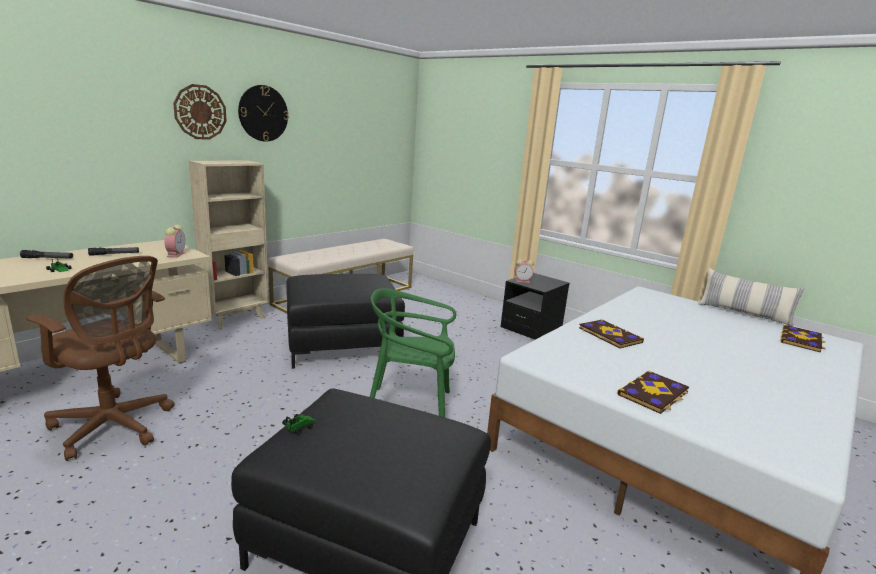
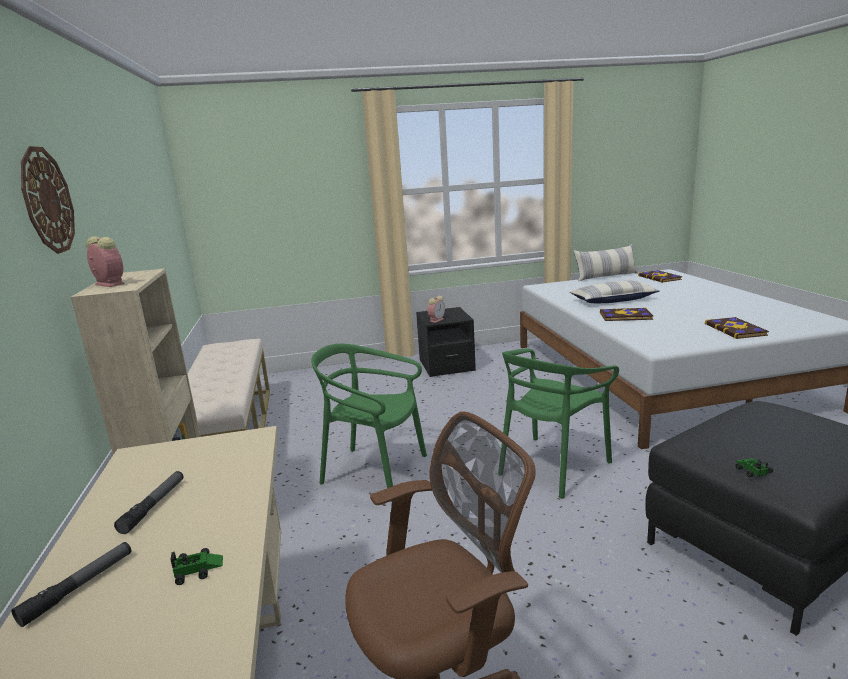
camera: 50 degrees left, 0 degrees up
(176, 254) = (234, 450): alarm clock -> alarm clock (109, 284)
(263, 113) = (93, 189): wall clock -> none
(342, 346) = (375, 472): black ottoman -> green chair
(656, 325) = (613, 300): none -> pillow

